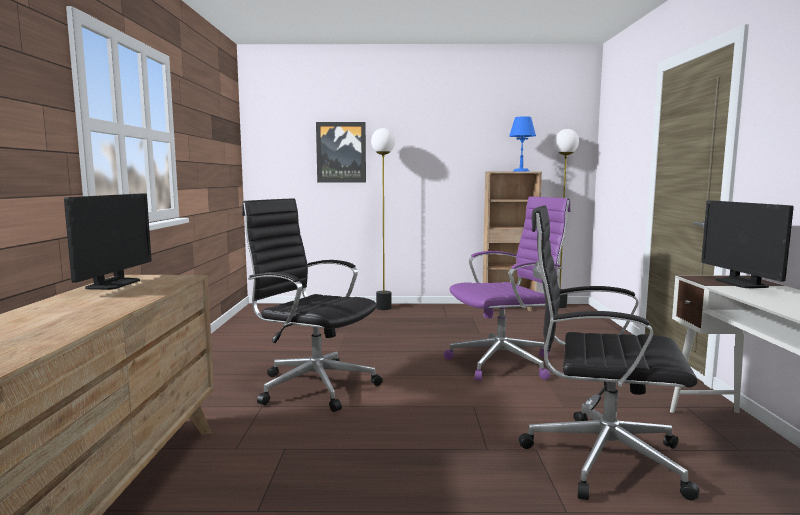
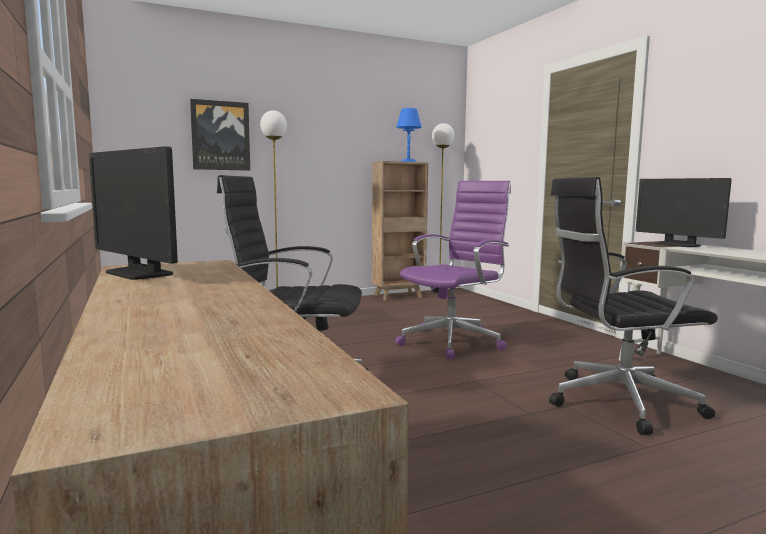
camera: 25 degrees left, 0 degrees up
(113, 284) = (139, 273): monitor -> monitor turned 150 degrees clockwise

